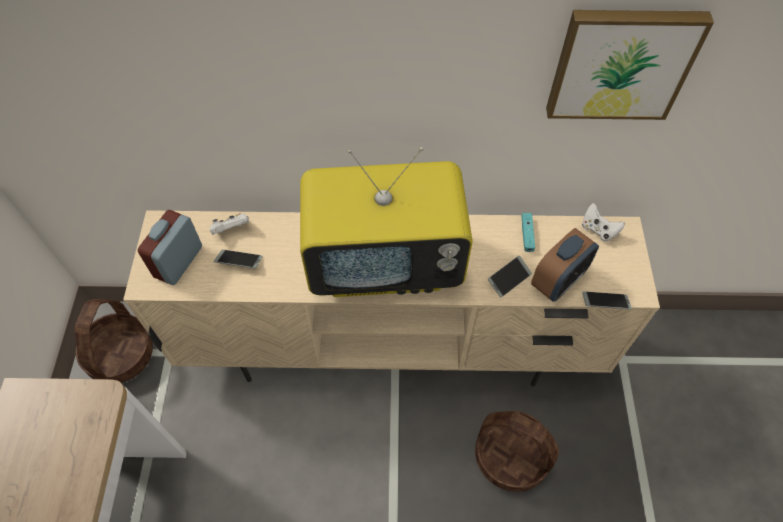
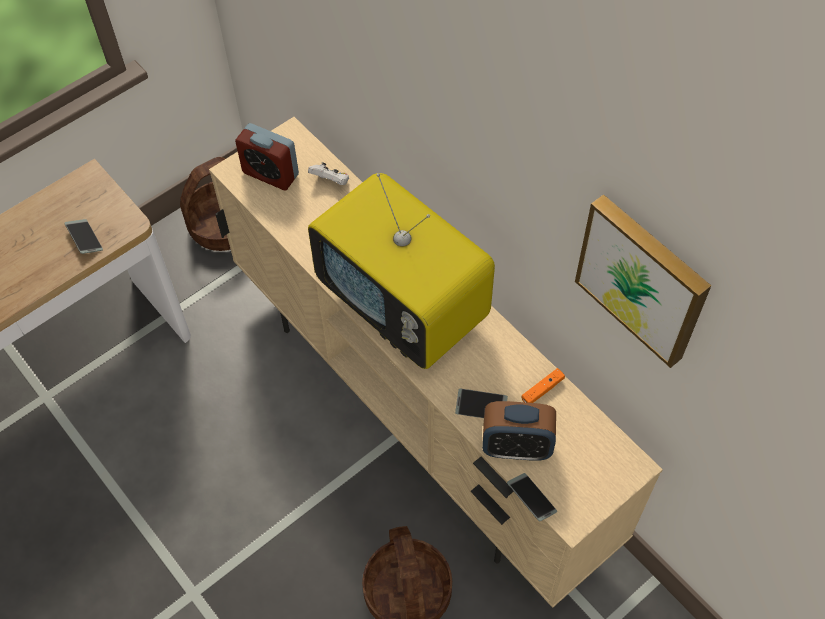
camera: 50 degrees right, 0 degrees up
(178, 262) = (270, 174): alarm clock -> alarm clock turned 135 degrees counterclockwise
(239, 261) = (308, 210): phone -> phone (85, 239)
(527, 234) = (542, 390): turquoise game controller -> orange game controller
(598, 230) = (608, 443): white game controller -> none

